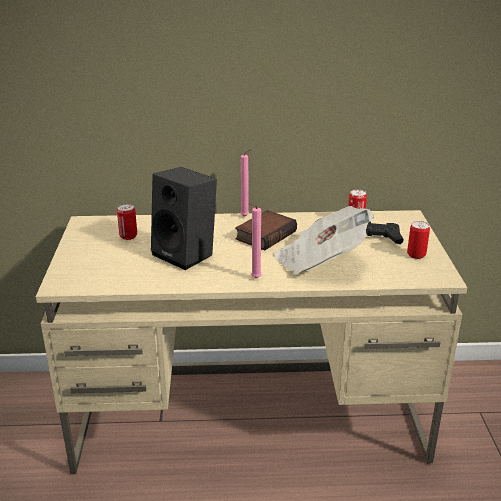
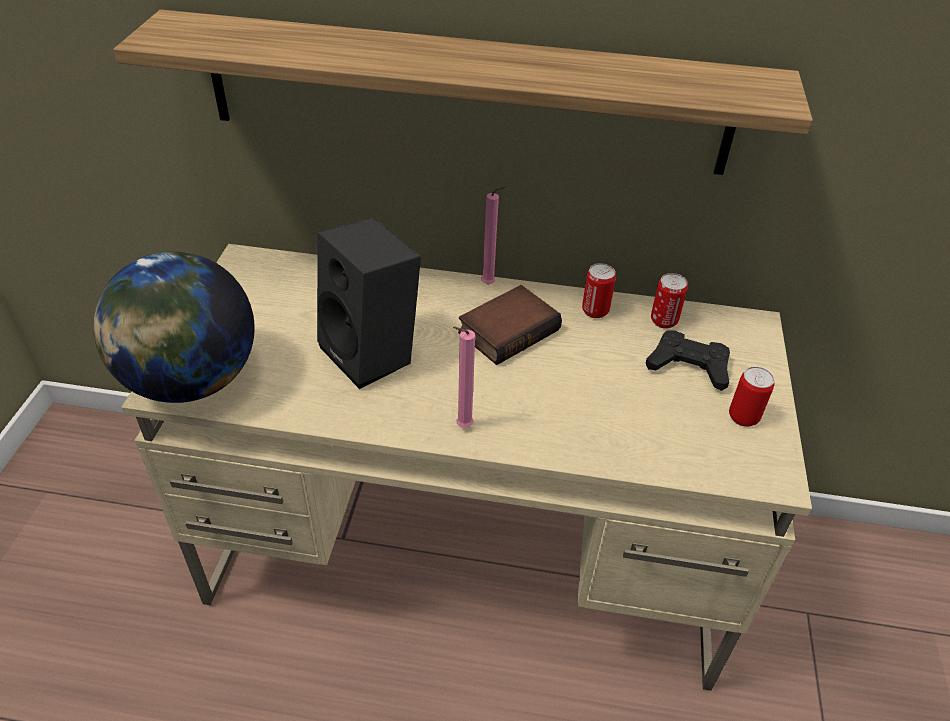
camera: 10 degrees right, 15 degrees up
(76, 279) = (191, 380): none -> globe
(128, 236) = (297, 300): can -> can (595, 311)
(222, 98) = (465, 94): none -> shelf
(320, 261) = (578, 405): newspaper -> none

